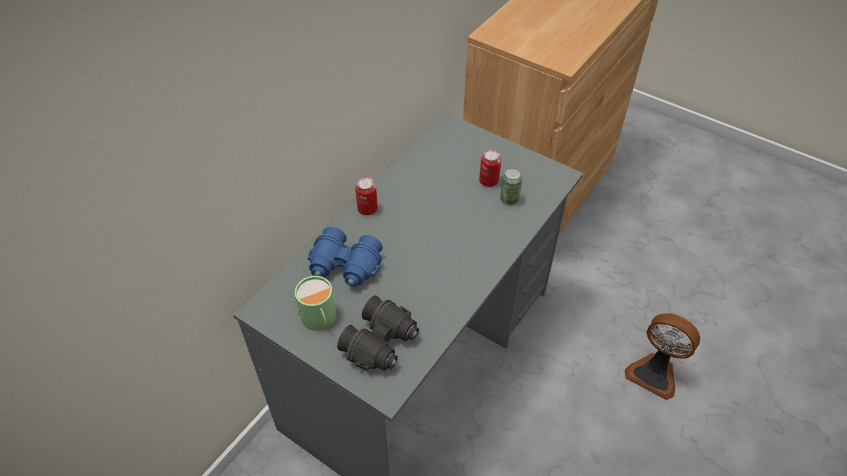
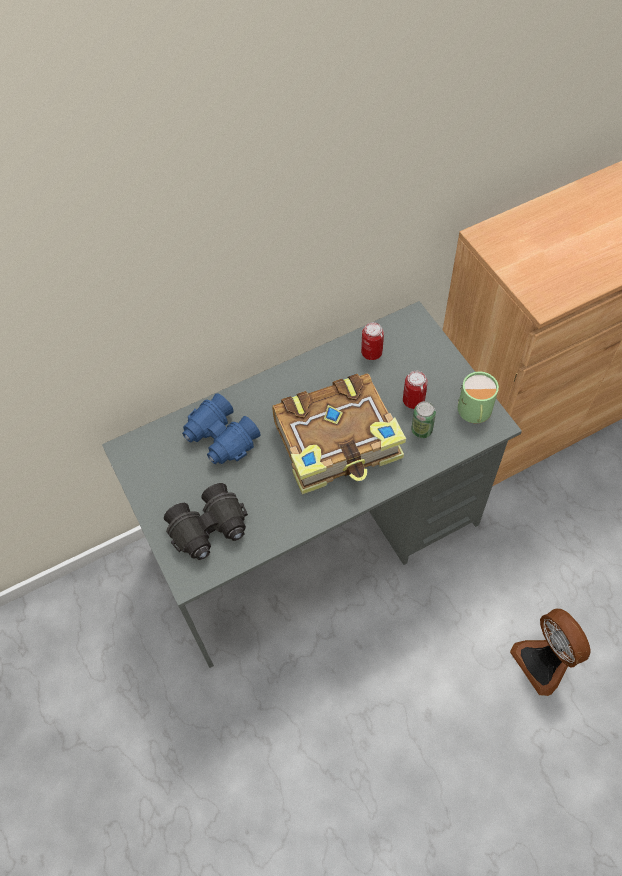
camera: 30 degrees right, 10 degrees up
(319, 319) = (170, 481): green mug -> green mug (474, 412)
(367, 209) = (275, 385): can -> can (371, 352)
(449, 232) = (339, 443): none -> book

